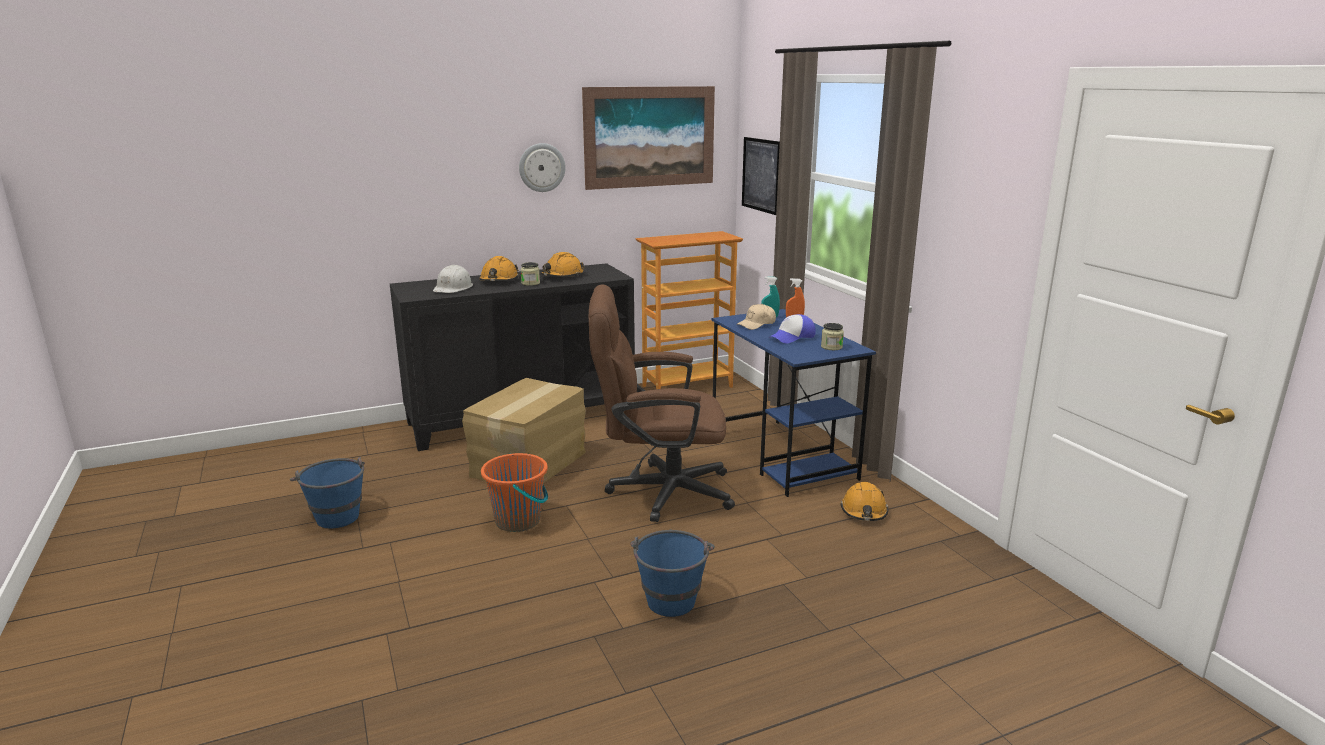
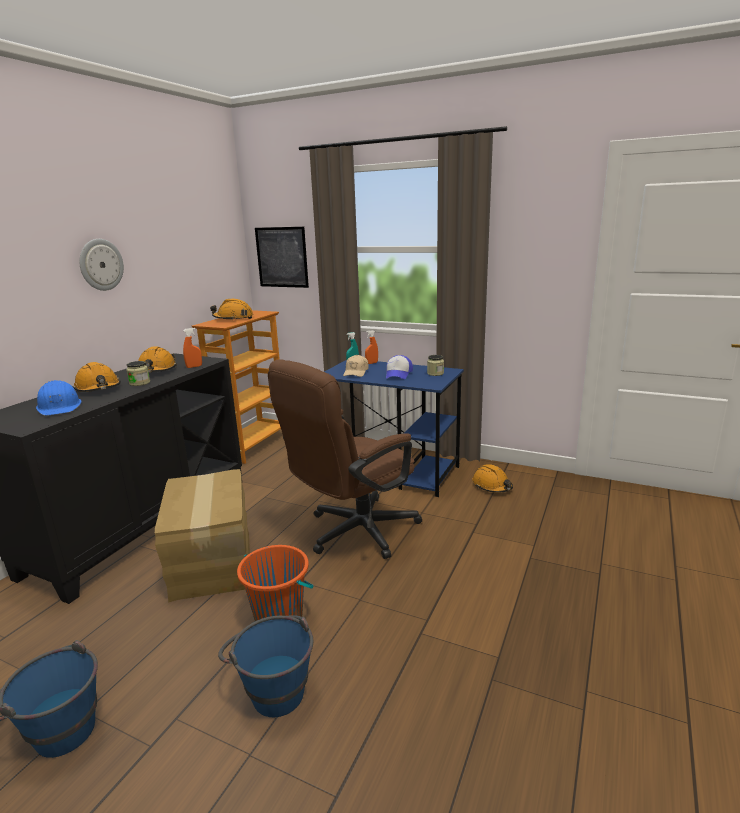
camera: 40 degrees left, 0 degrees up
(453, 288) = (59, 407): white hard hat -> blue hard hat
(593, 279) = (194, 366): none -> orange spray bottle
(650, 137) = (186, 230): picture -> none
(671, 595) = (486, 608): blue bucket -> blue bucket (272, 687)
(684, 238) = (233, 318): none -> orange hard hat

